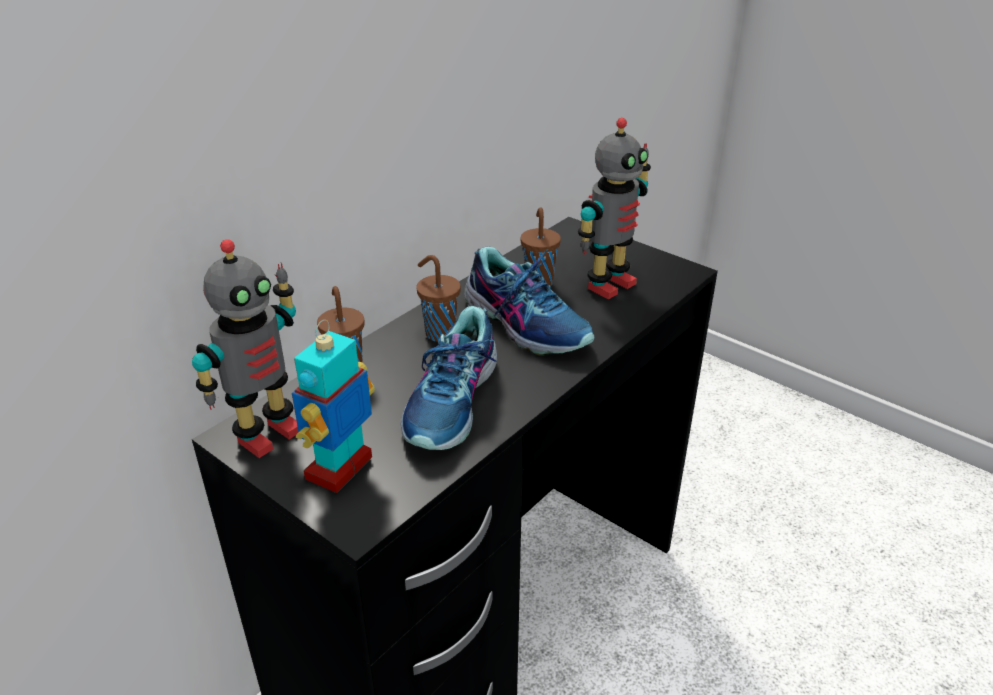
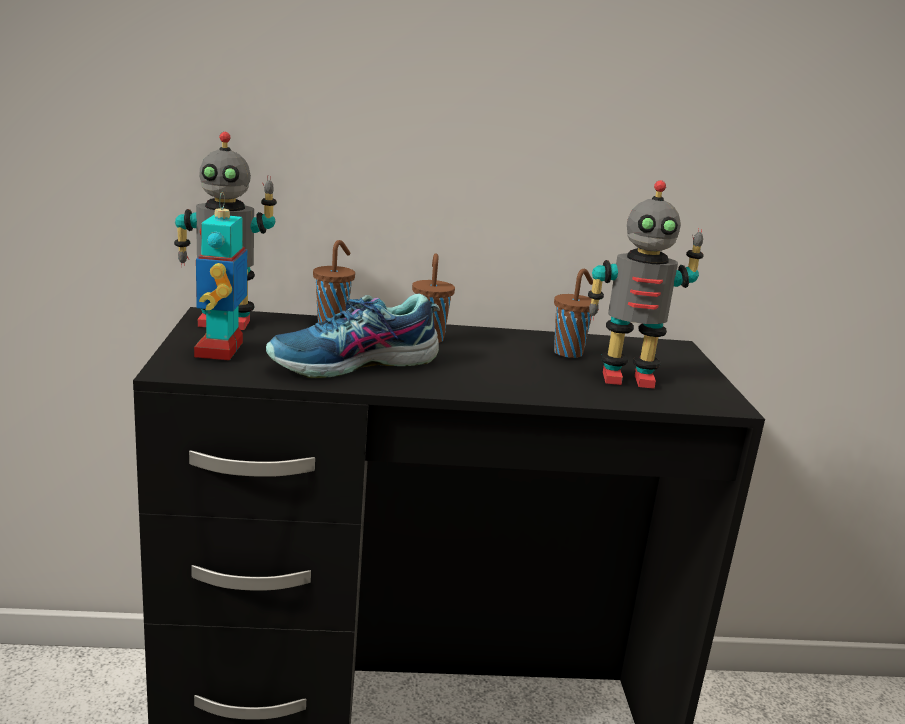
camera: 45 degrees right, 15 degrees down
(341, 469) = (221, 350): toy robot -> toy robot turned 75 degrees counterclockwise
(527, 323) = (503, 362): shoe -> none

